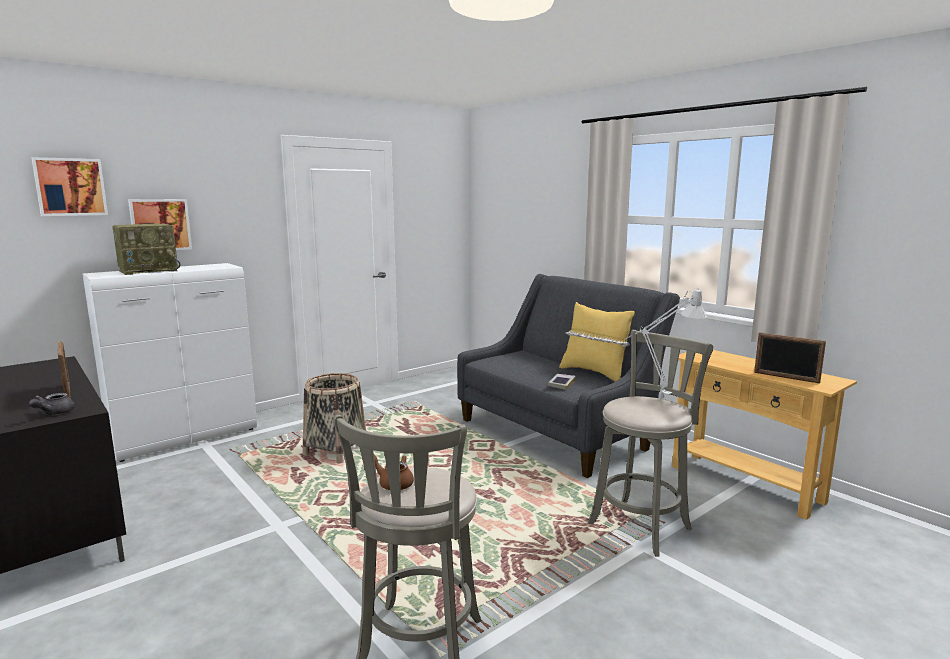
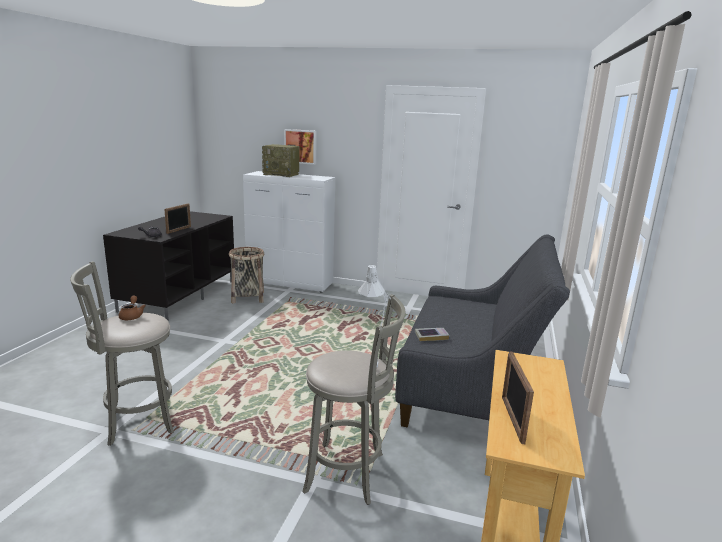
camera: 55 degrees right, 5 degrees up
(70, 187) = (259, 120): picture -> none
(336, 451) = (324, 322): basket -> basket (248, 297)
(594, 373) = (487, 343): yellow pillow -> none

